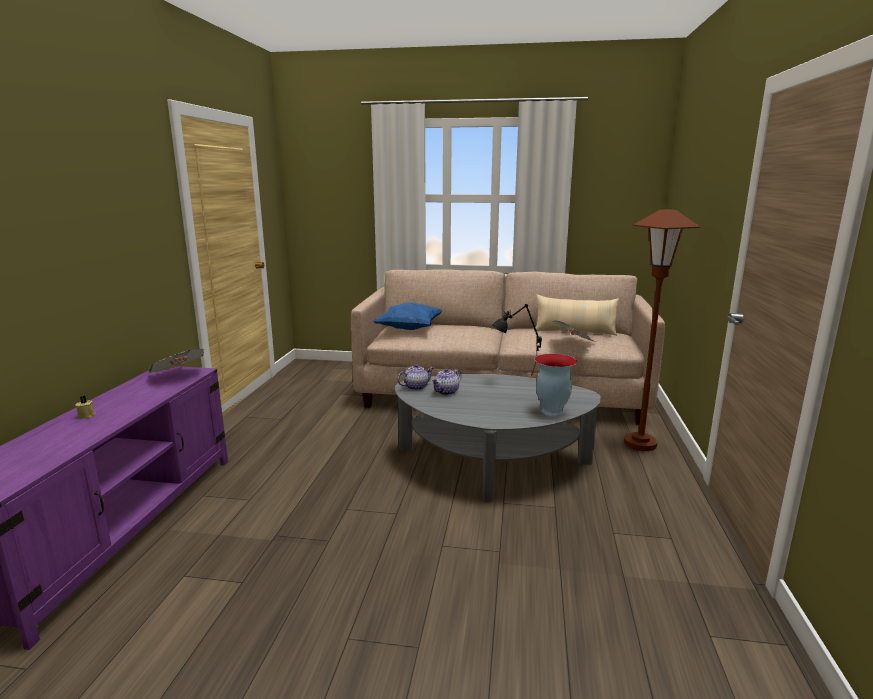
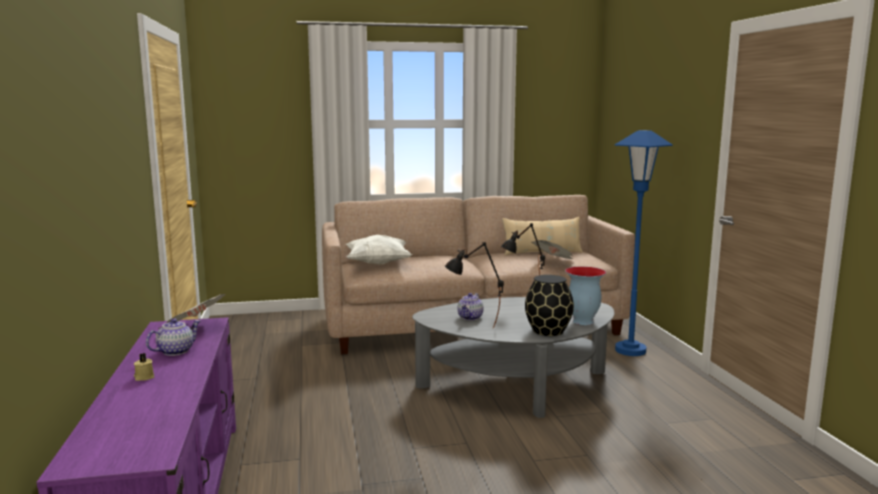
camera: 20 degrees left, 5 degrees down
(409, 329) = (378, 263): blue pillow -> white pillow
(416, 387) = (435, 317): teapot -> teapot (175, 351)
(434, 406) = (473, 330): none -> black table lamp
(505, 417) = (548, 331): none -> black vase
(640, 443) = (630, 350): brown floor lamp -> blue floor lamp

